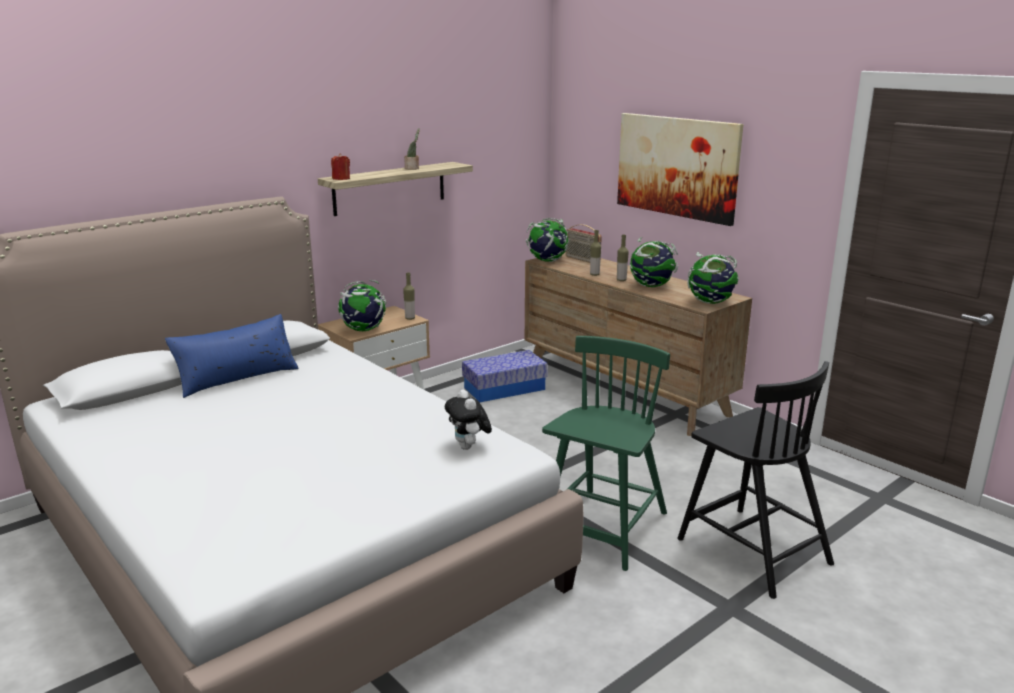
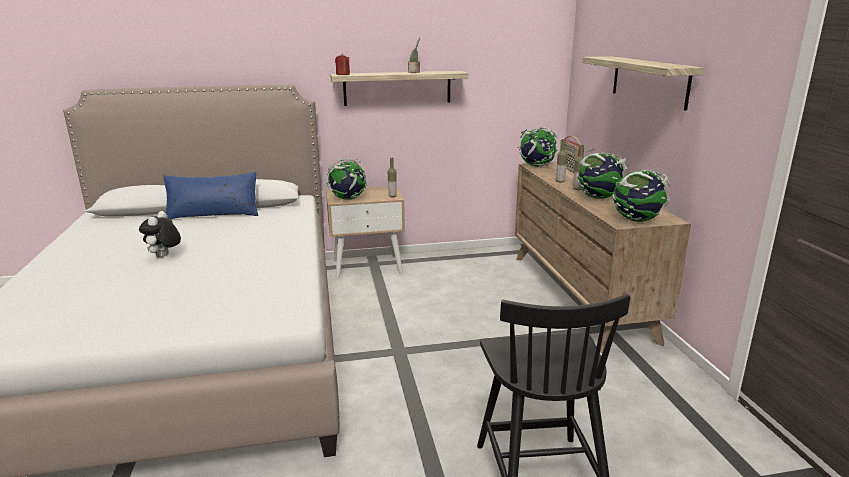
camera: 30 degrees right, 0 degrees up
(469, 447) = (267, 299): plush toy -> plush toy (164, 256)
(504, 388) = (477, 271): storage box -> none
(604, 529) = (422, 412): green chair -> none
(677, 166) = (649, 81): picture -> shelf

